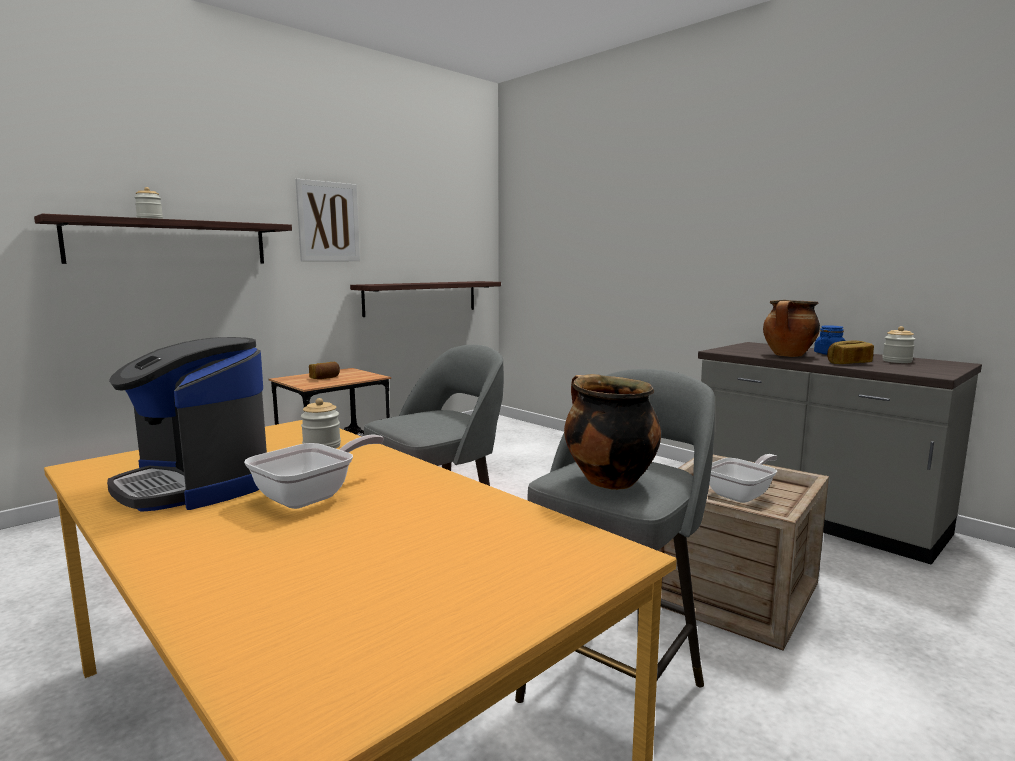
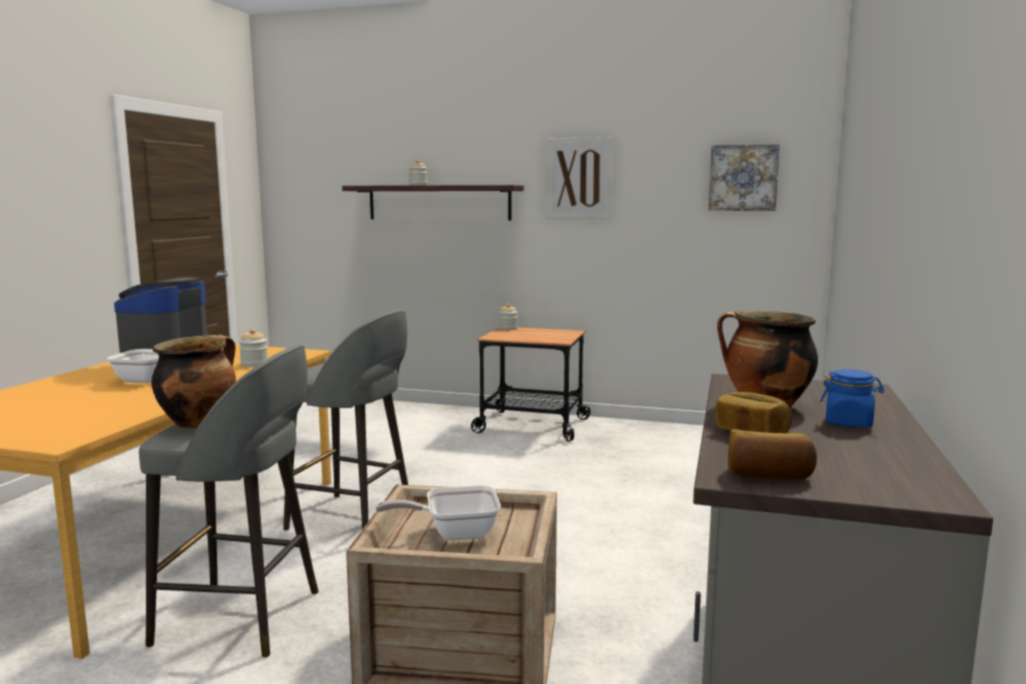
camera: 60 degrees right, 0 degrees up
(325, 378) = (527, 334): bread -> bread (769, 476)
(421, 298) = (692, 263): shelf -> none
(449, 228) = (743, 178): none -> picture
(742, 494) = (454, 533): frying pan -> frying pan turned 150 degrees clockwise
(897, 361) = (853, 458): jar -> jar (508, 328)

